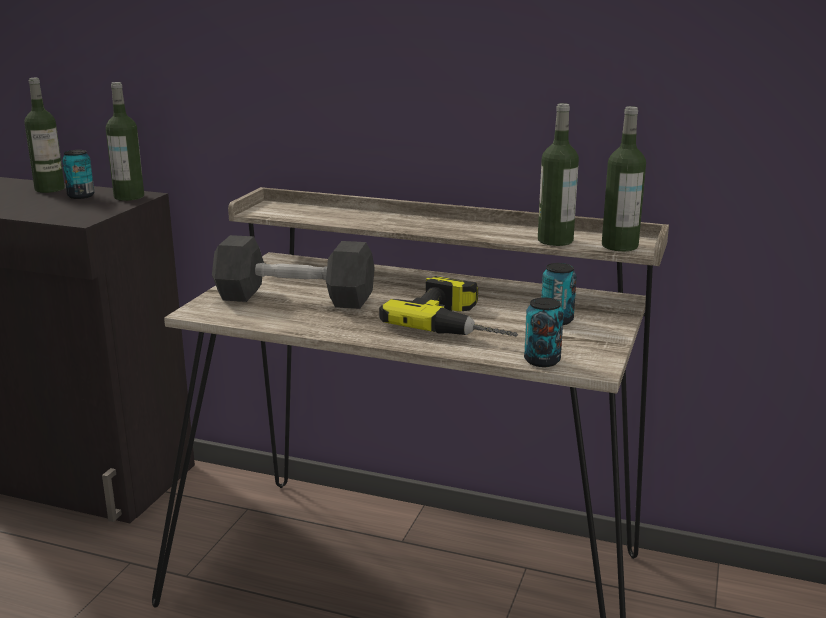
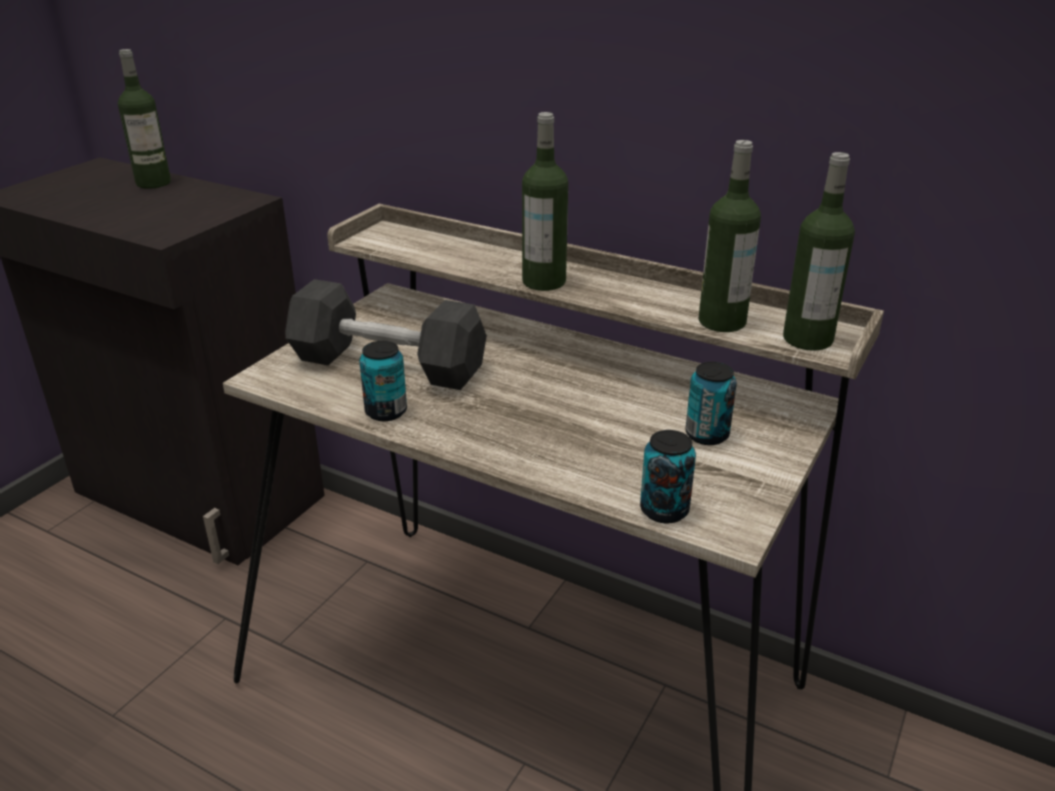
camera: 10 degrees right, 10 degrees up
(81, 196) = (182, 196): can -> can (386, 412)
(129, 197) = (234, 201): bottle -> bottle (544, 282)
(462, 322) = (581, 427): power drill -> none

